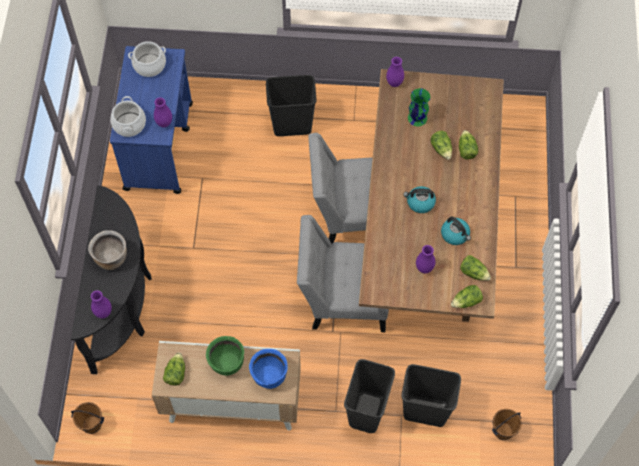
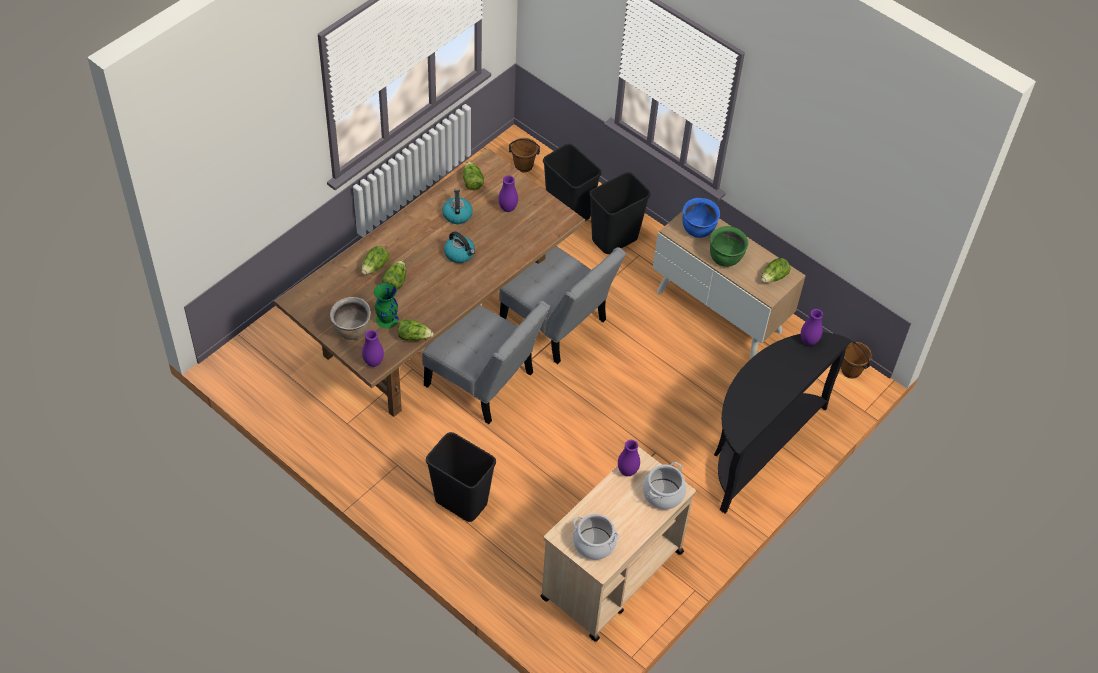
camera: 145 degrees left, 10 degrees down
(111, 258) = (771, 380): brown cooking pot -> brown cooking pot (352, 330)
(159, 145) = (611, 575): blue cart -> beige cart
(466, 301) = (499, 168): lettuce -> lettuce (414, 336)

